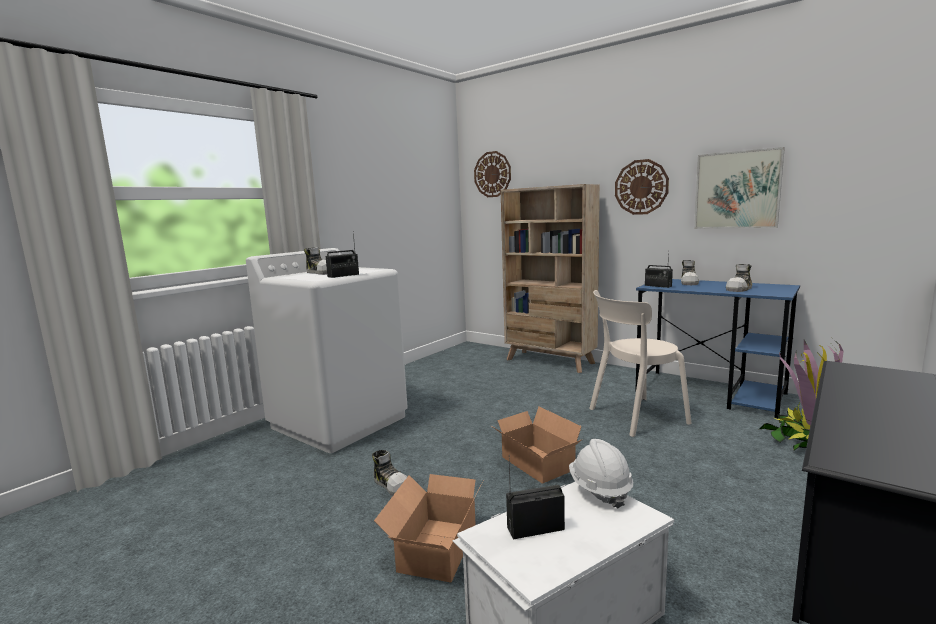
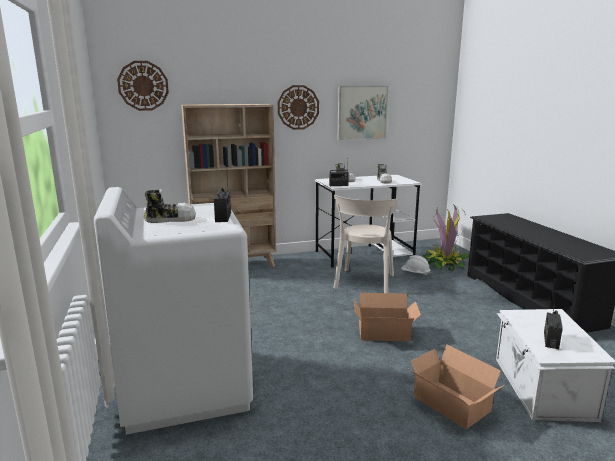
camera: 55 degrees left, 5 degrees up
(392, 484) = (347, 395): shoe -> none
(599, 489) = (522, 312): white hard hat -> white hard hat (415, 274)
(711, 393) = (365, 254): blue desk -> white desk

